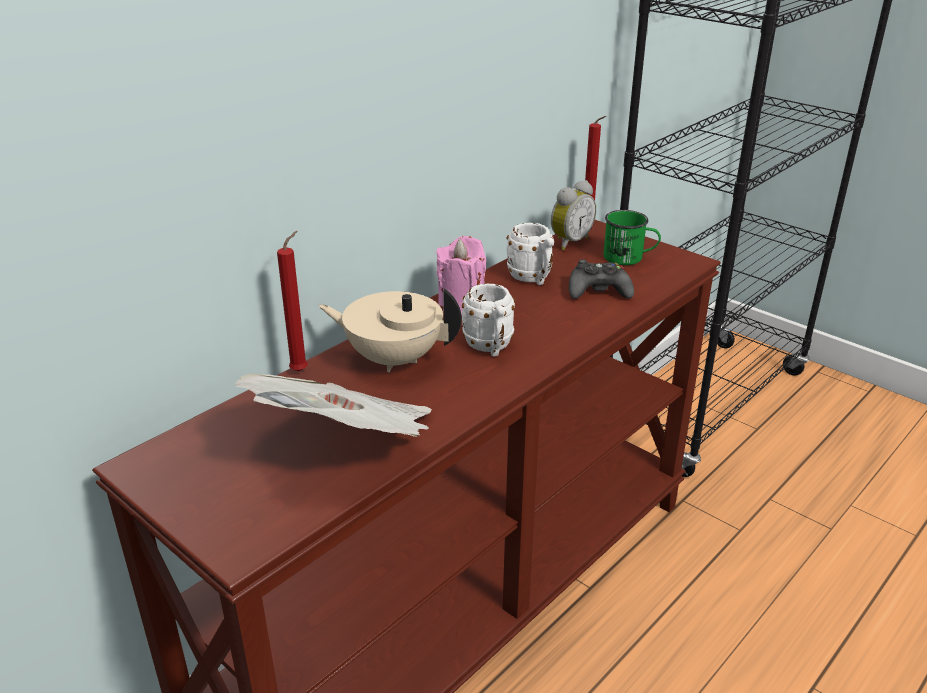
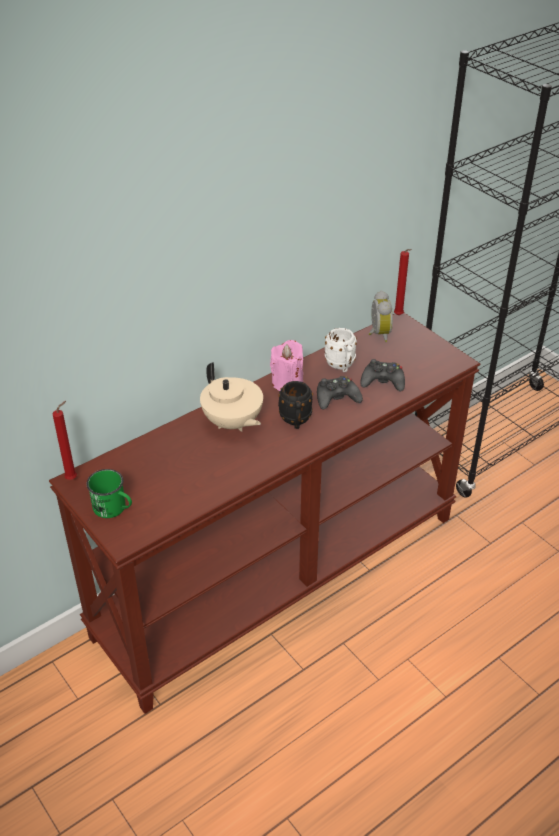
camera: 10 degrees right, 10 degrees up
(301, 370) = (174, 425): red candle -> red candle (73, 478)
(348, 444) = (193, 482): newspaper -> none
(393, 359) = (232, 423): beige teapot -> beige teapot turned 150 degrees counterclockwise
(490, 347) = (296, 421): white mug -> black mug
(540, 315) = (337, 398): none -> black game controller
(569, 242) = (378, 334): alarm clock -> alarm clock turned 60 degrees counterclockwise
(629, 258) = (415, 354): green mug -> green mug (114, 508)

